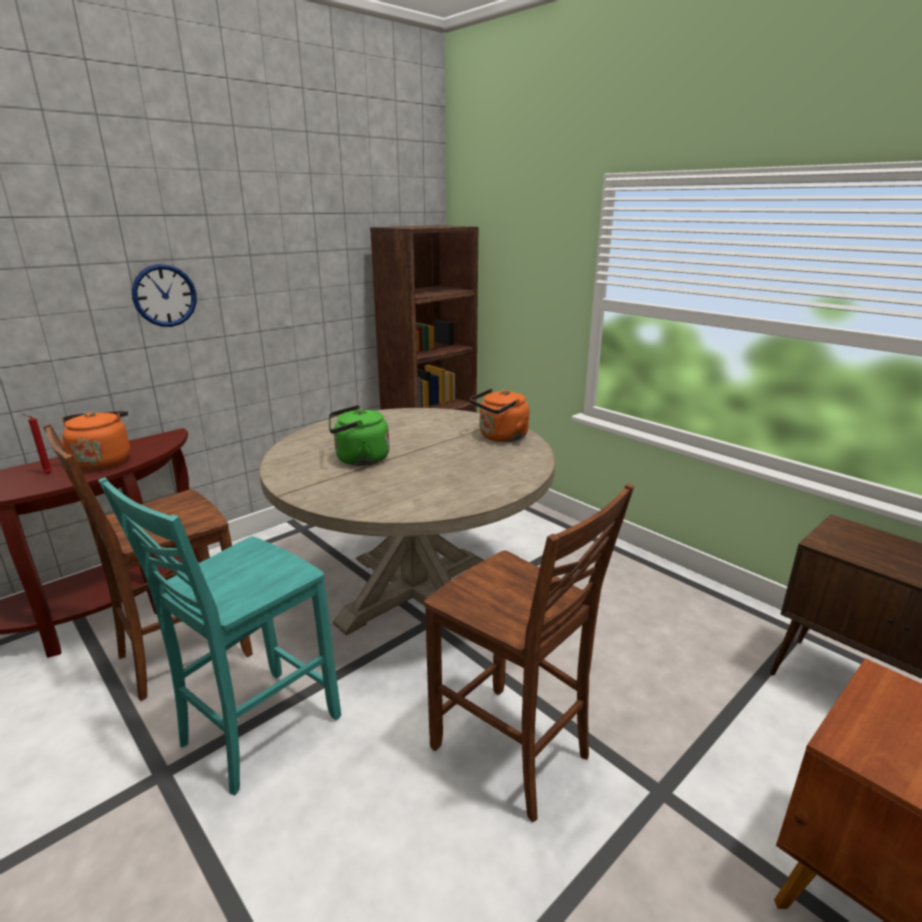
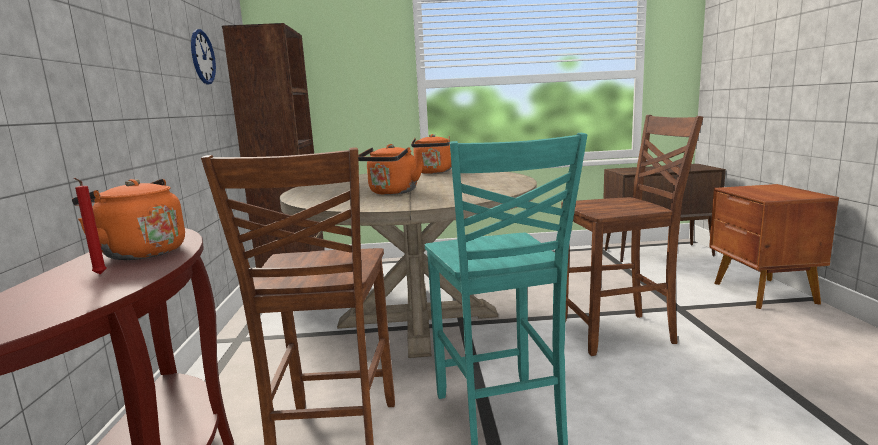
camera: 50 degrees left, 10 degrees down
(164, 295) = (105, 56): wall clock -> wall clock (202, 57)
(359, 459) = (392, 193): green kettle -> orange kettle

